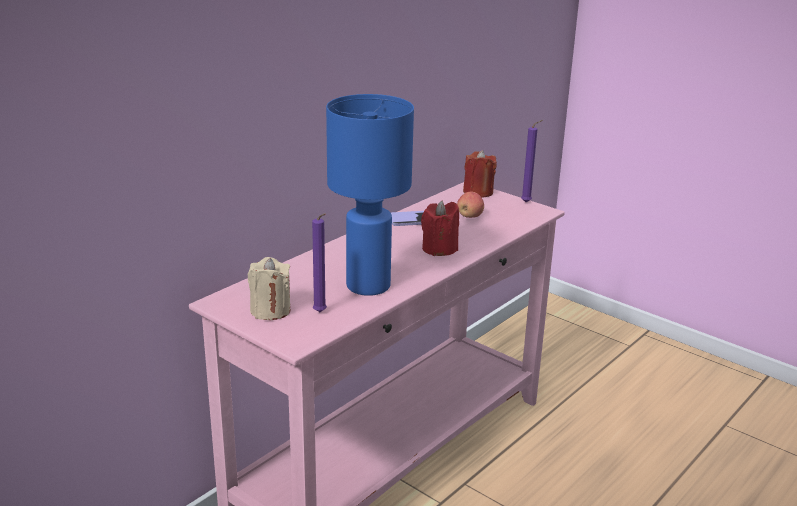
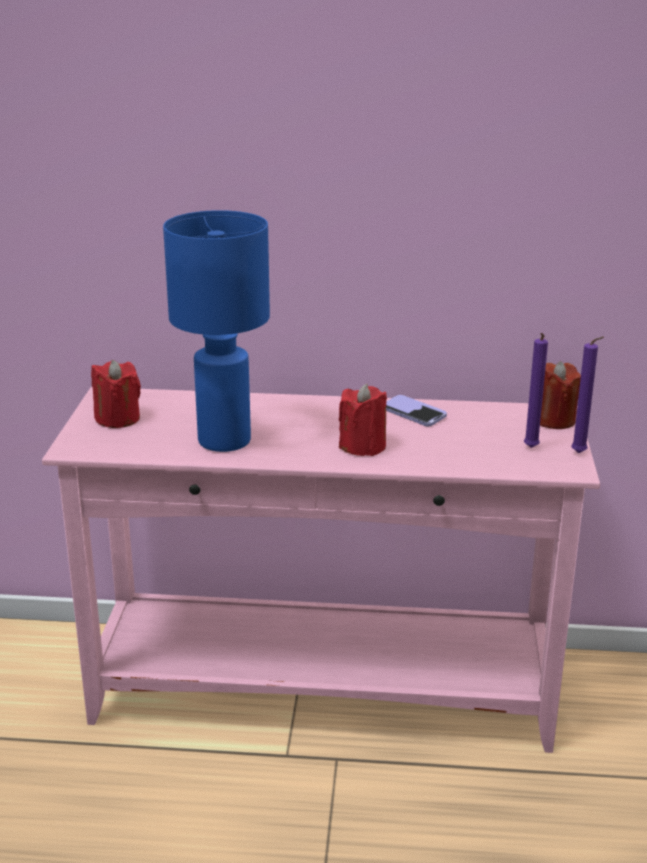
camera: 55 degrees right, 0 degrees up
(270, 310) = (117, 419): beige candle -> red candle
(321, 313) = (140, 439): purple candle -> purple candle (530, 449)
(470, 216) = (476, 436): apple -> none

